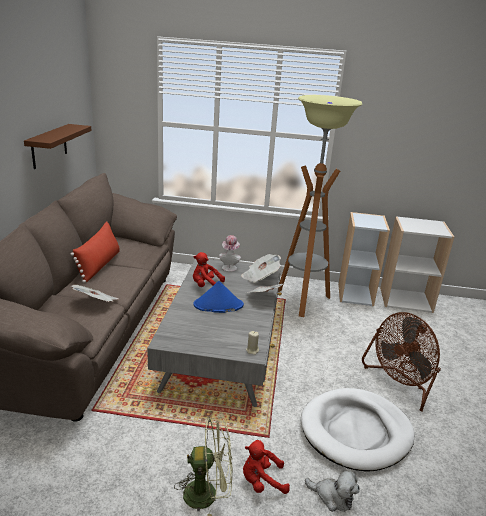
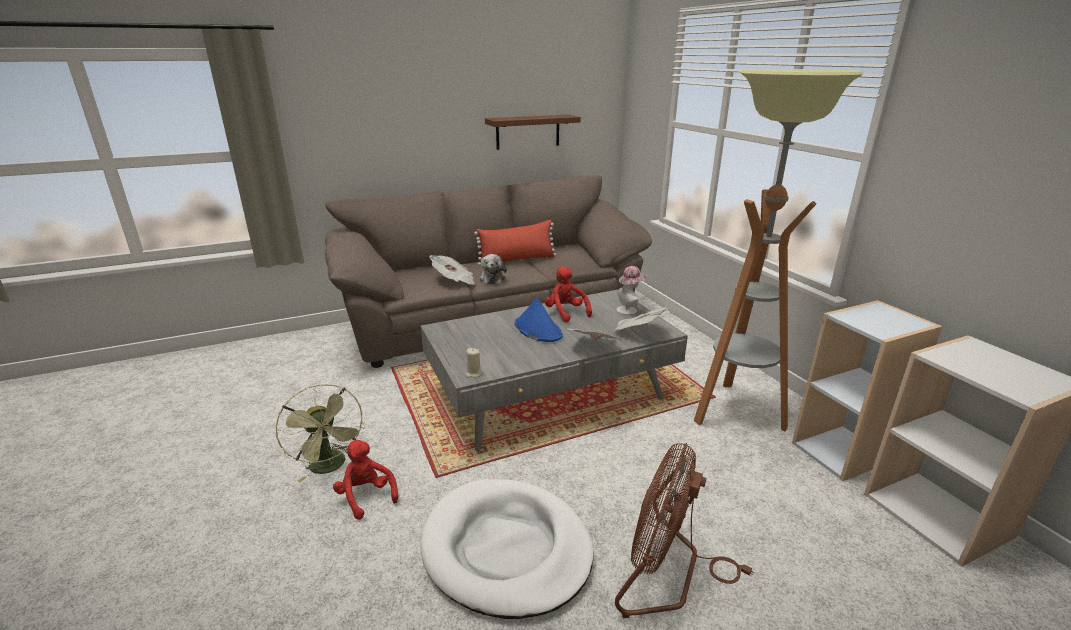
camera: 60 degrees right, 0 degrees up
(332, 497) = (375, 561): plush toy -> plush toy (492, 278)

